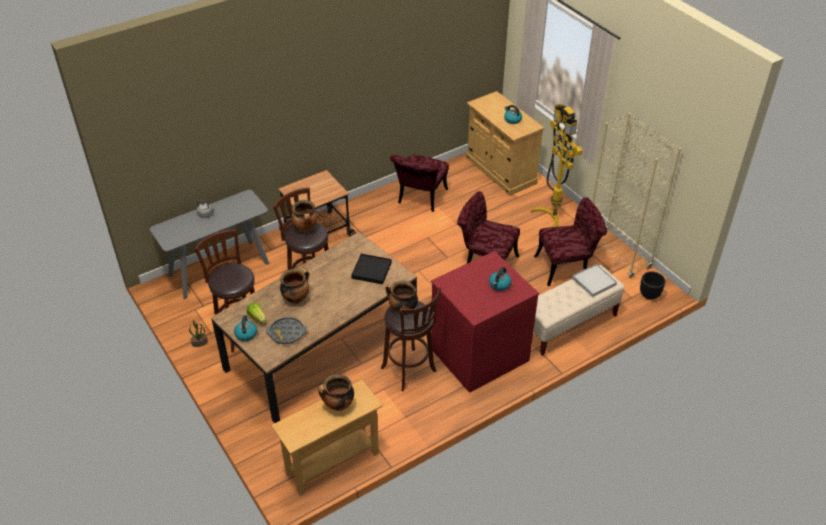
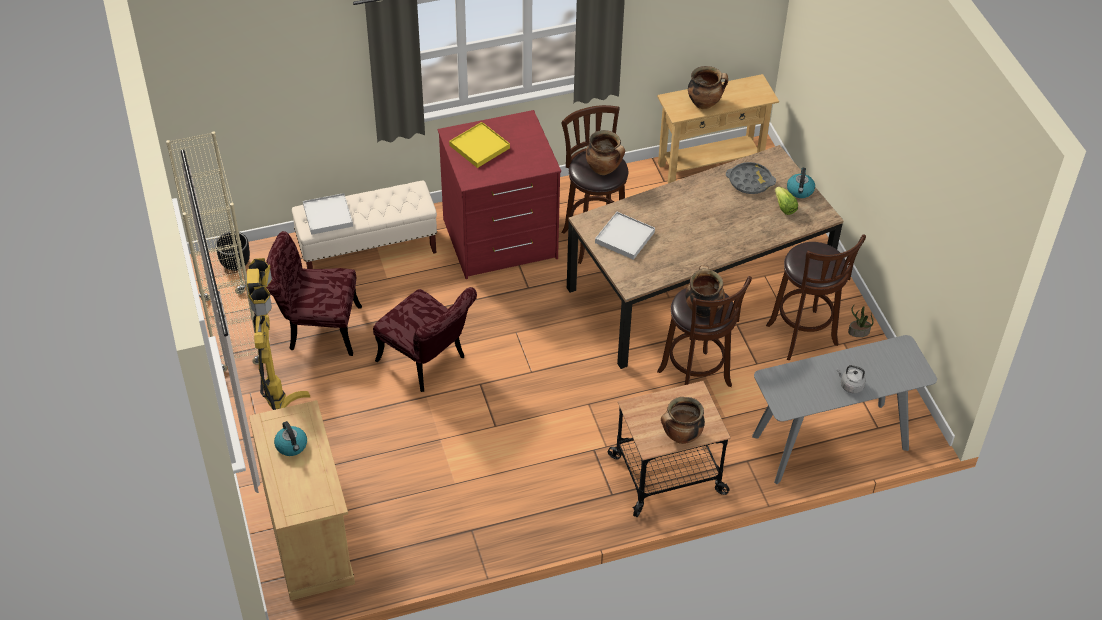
camera: 165 degrees left, 5 degrees up
(296, 298) = (732, 221): cooking pot -> cooking pot (681, 437)
(371, 270) = (624, 237): black tray -> white tray
(420, 199) = (477, 504): red chair -> none
(499, 285) = (479, 147): kettle -> yellow tray

